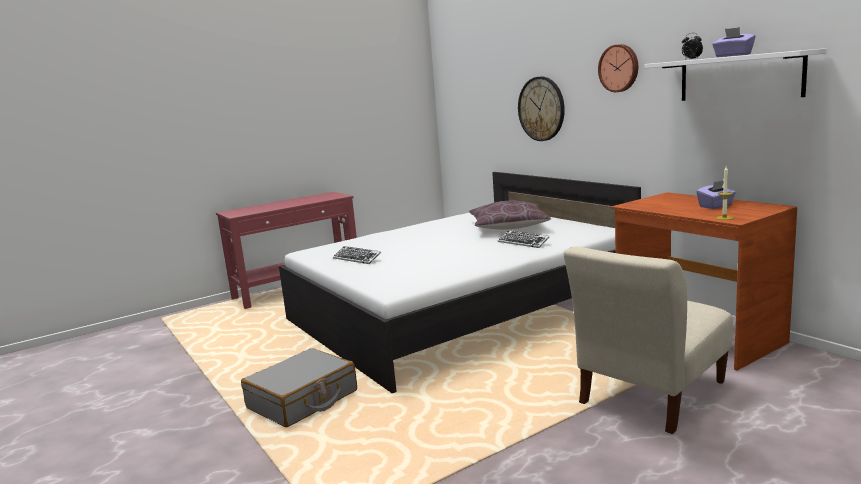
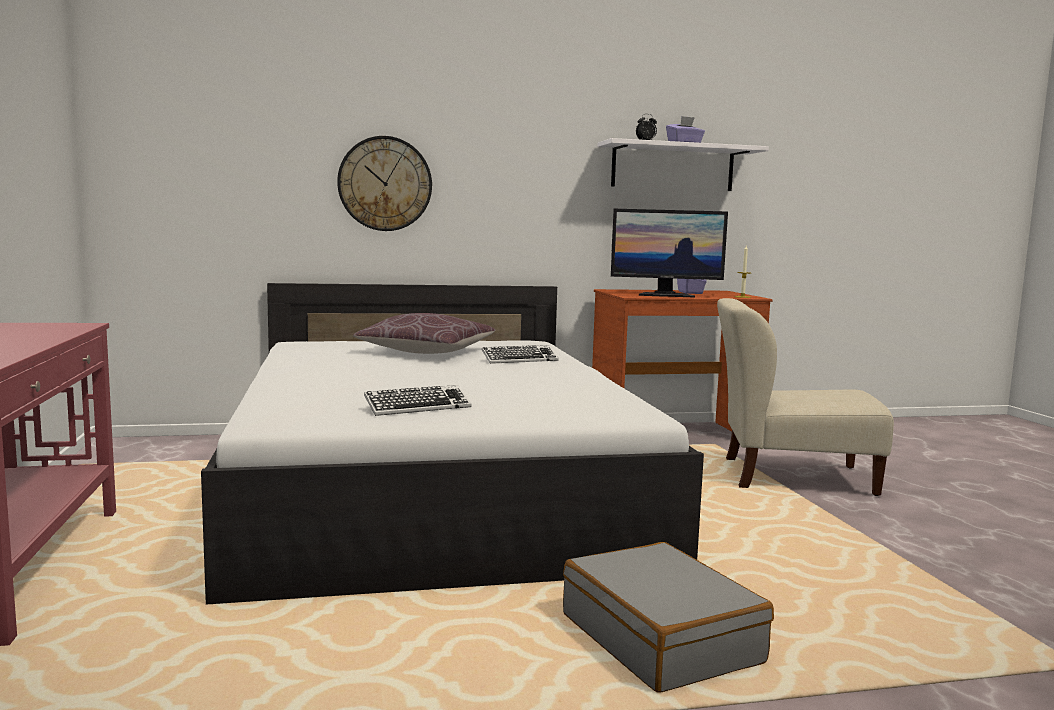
camera: 70 degrees left, 5 degrees down
(619, 68) = (527, 141): wall clock -> none
(649, 396) = (790, 476): beige chair -> beige chair turned 120 degrees clockwise
(664, 207) = (665, 295): none -> monitor

